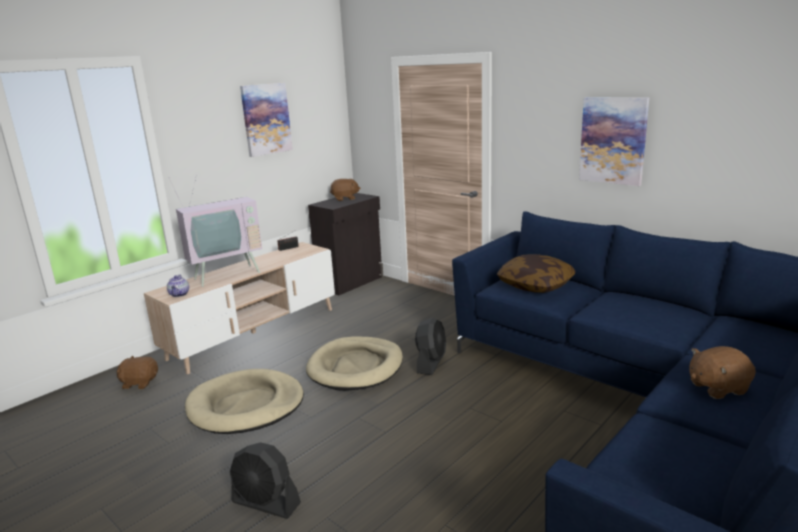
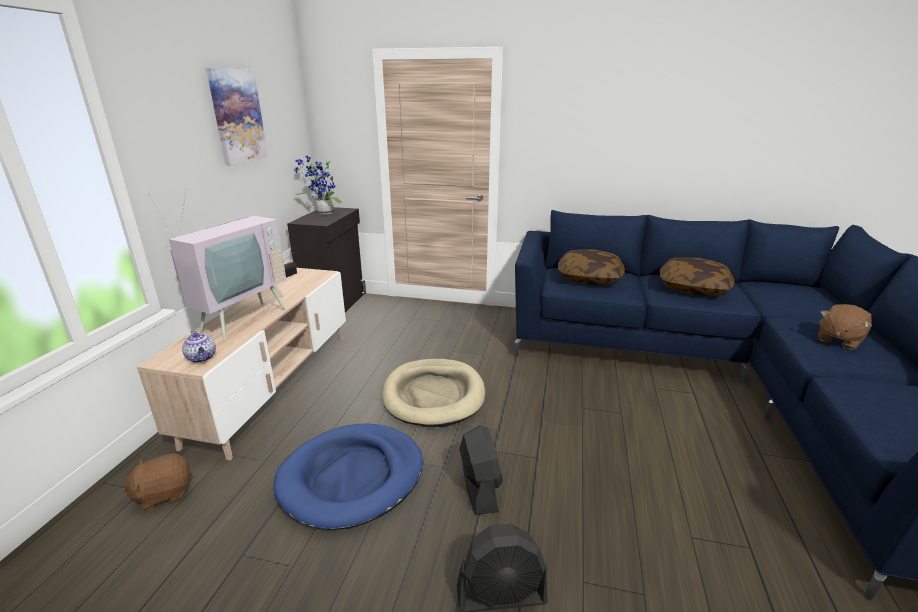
camera: 30 degrees left, 5 degrees up
(246, 405) = (352, 477): beige dog bed -> blue dog bed
(345, 198) = (323, 213): brown plush toy -> potted plant
(431, 363) = (502, 372): black fan -> black fan (479, 487)
(613, 140) = (632, 137): picture -> none
(635, 311) = (693, 288): none -> pillow

